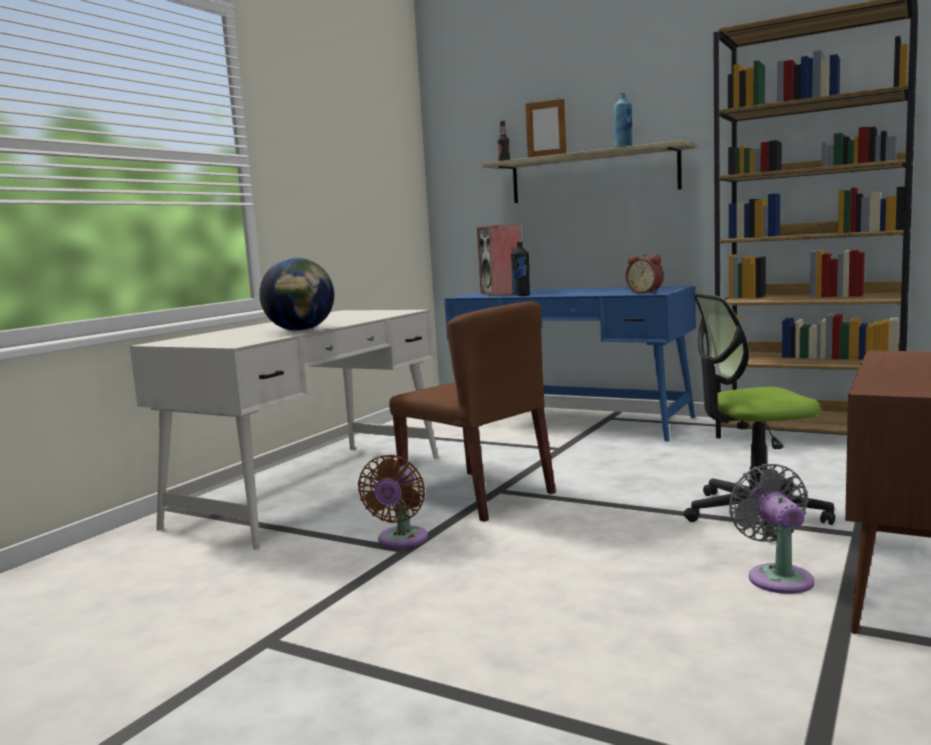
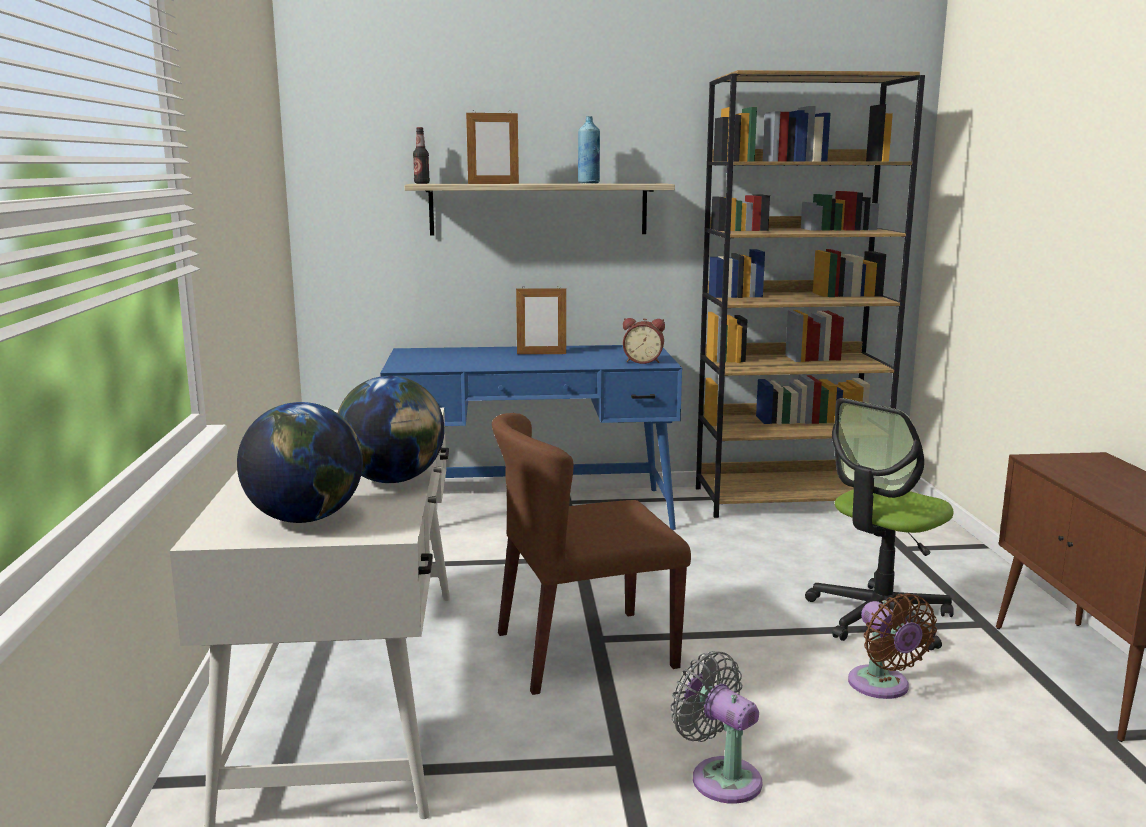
camera: 35 degrees left, 5 degrees up
(215, 339) = (305, 518): none -> globe
(400, 540) = (595, 747): brown fan -> brown fan (882, 687)
(478, 495) = (584, 650): brown chair -> brown chair turned 150 degrees clockwise
(502, 293) = (441, 359): speaker -> none
(521, 295) = (489, 367): black bottle -> none
(581, 290) = (541, 354): none -> picture frame
(777, 577) = (994, 693): grey fan -> grey fan (720, 777)

